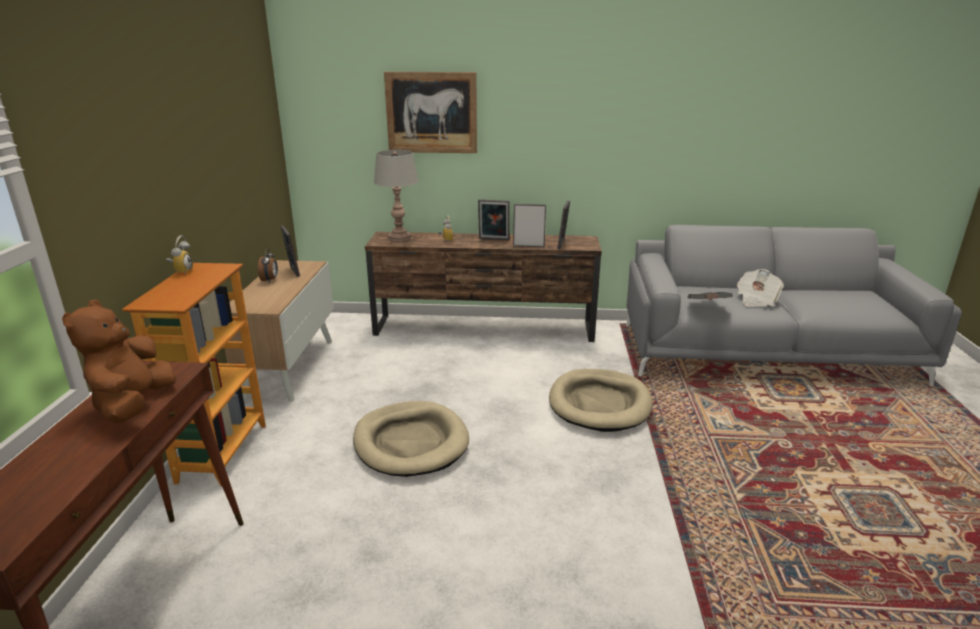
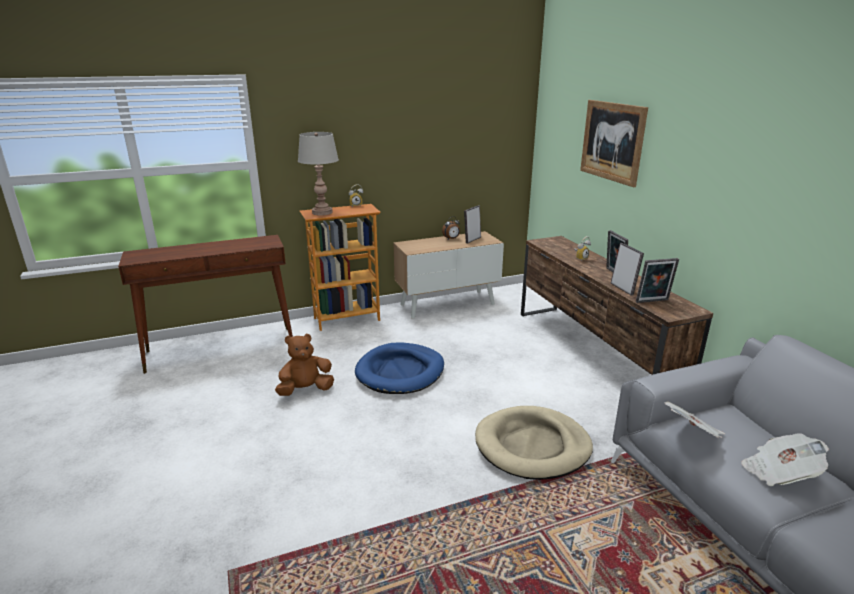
camera: 65 degrees right, 0 degrees up
(134, 405) = (235, 247): brown plush toy -> brown plush toy (305, 390)
(399, 238) = (559, 245): grey table lamp -> grey table lamp (322, 212)
(411, 442) = (400, 372): beige dog bed -> blue dog bed

